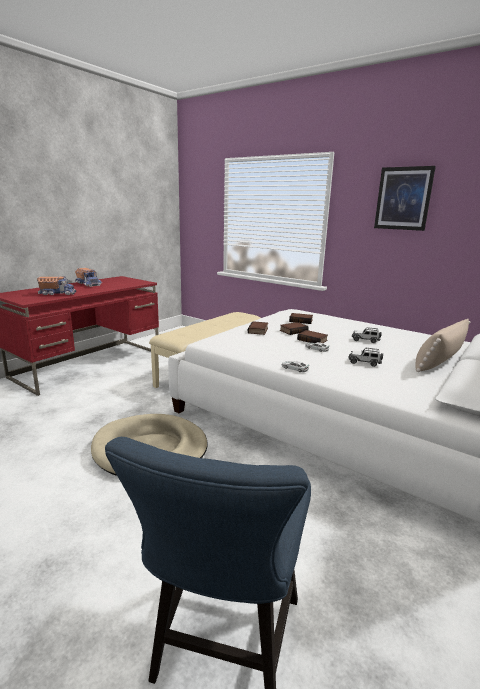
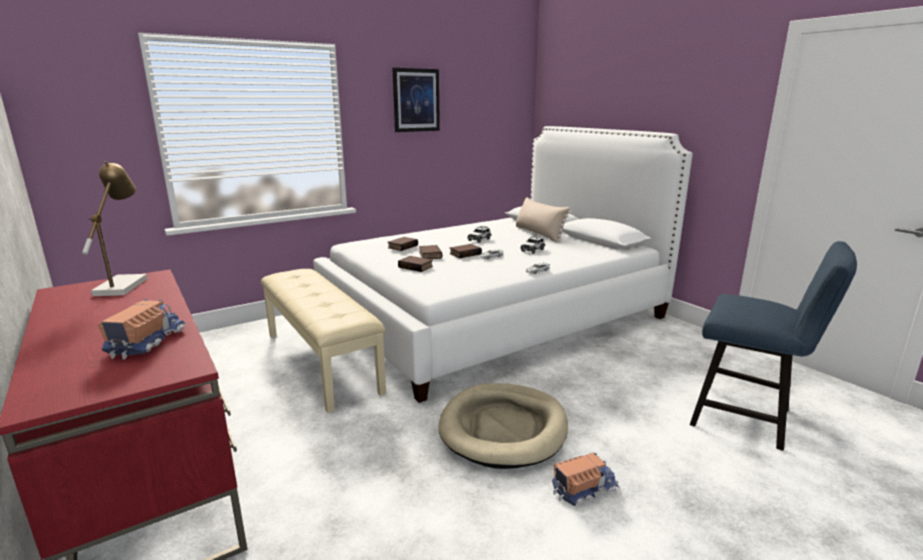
camera: 70 degrees left, 0 degrees up
(89, 284) = (83, 316): toy truck -> toy truck (583, 488)
(130, 281) = (123, 285): none -> table lamp

